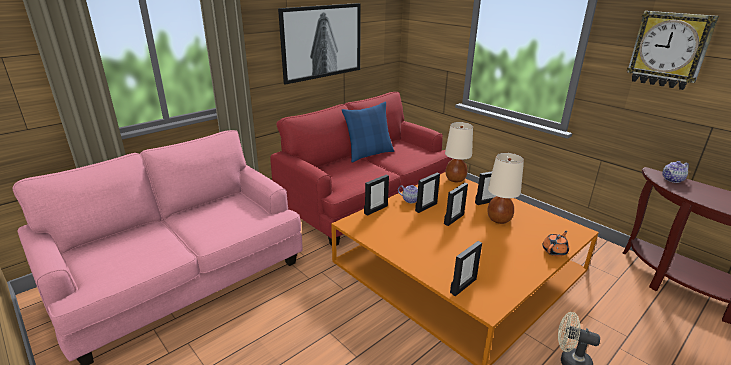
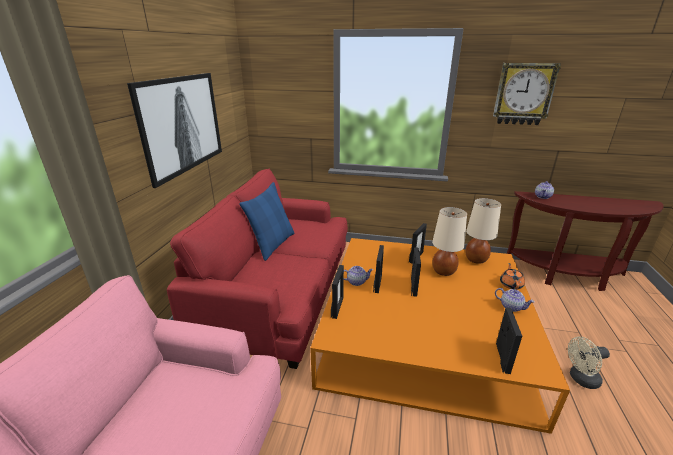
camera: 35 degrees left, 0 degrees up
(455, 179) = (368, 244): beige table lamp -> beige table lamp (476, 259)
(527, 264) = (511, 307): none -> teapot

